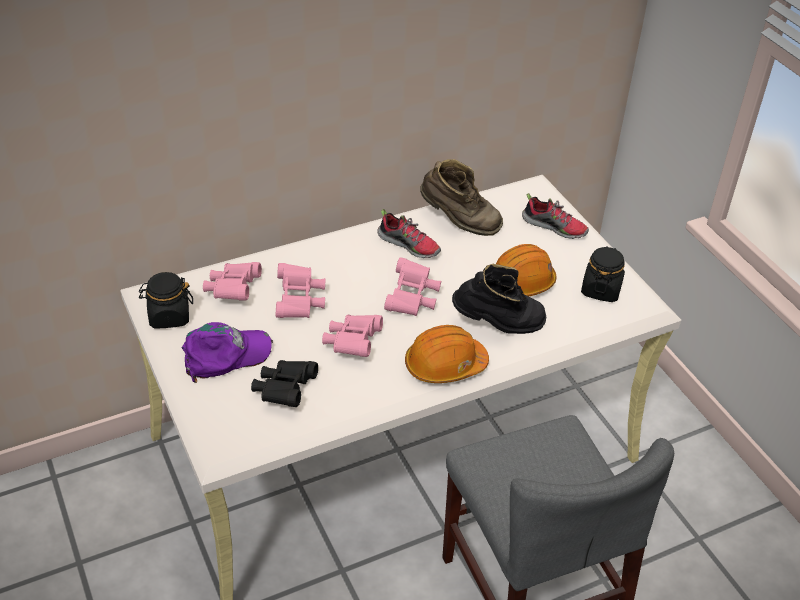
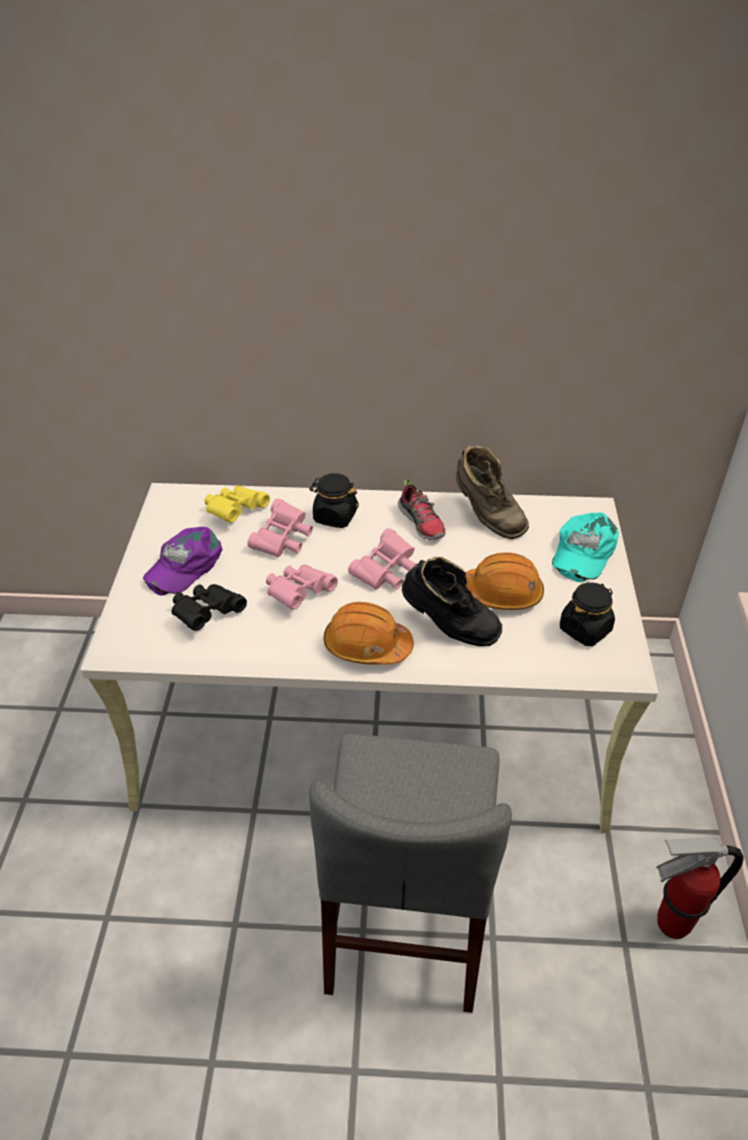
camera: 30 degrees right, 0 degrees up
(169, 316) = (166, 516): black jar -> black jar (334, 516)
(226, 355) = (184, 565): purple cap -> purple cap turned 120 degrees clockwise
(233, 290) = (235, 512): pink binoculars -> yellow binoculars
(554, 227) = (582, 551): shoe -> turquoise cap
(720, 509) = (671, 924): none -> fire extinguisher

